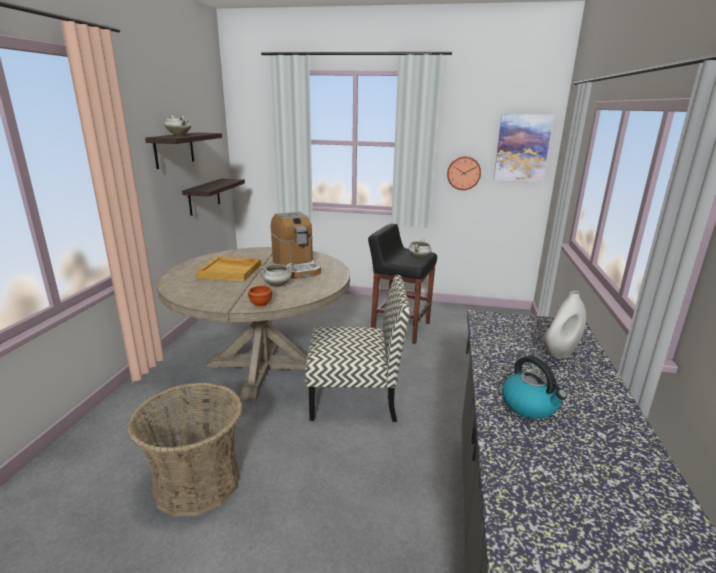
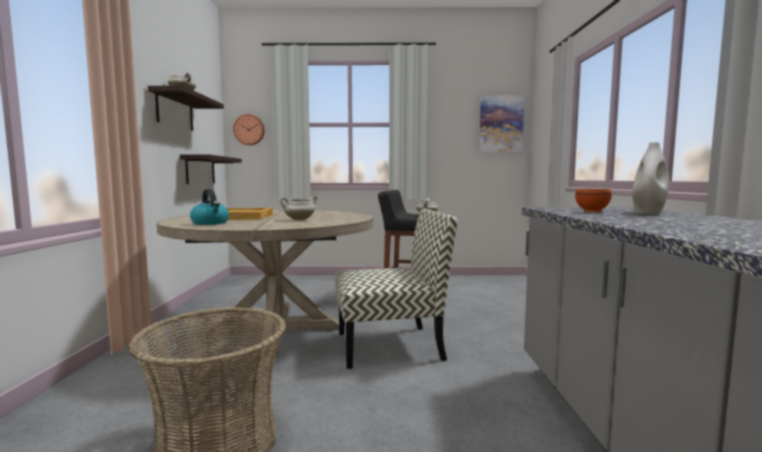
camera: 10 degrees left, 15 degrees down
(260, 304) = (289, 226): brown bowl -> brown bowl (591, 211)
(296, 267) = (312, 214): coffee machine -> none
(463, 173) = (452, 148): wall clock -> wall clock (249, 130)
(530, 405) = (676, 225): kettle -> kettle (210, 223)

